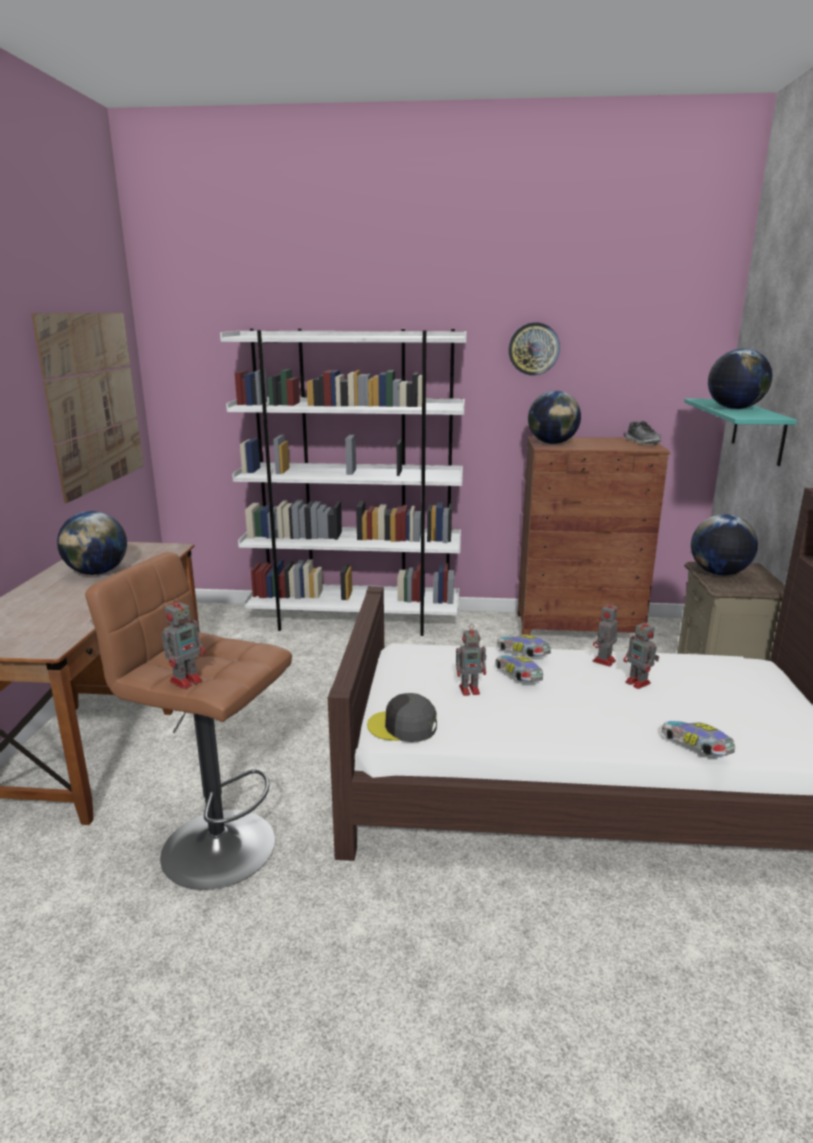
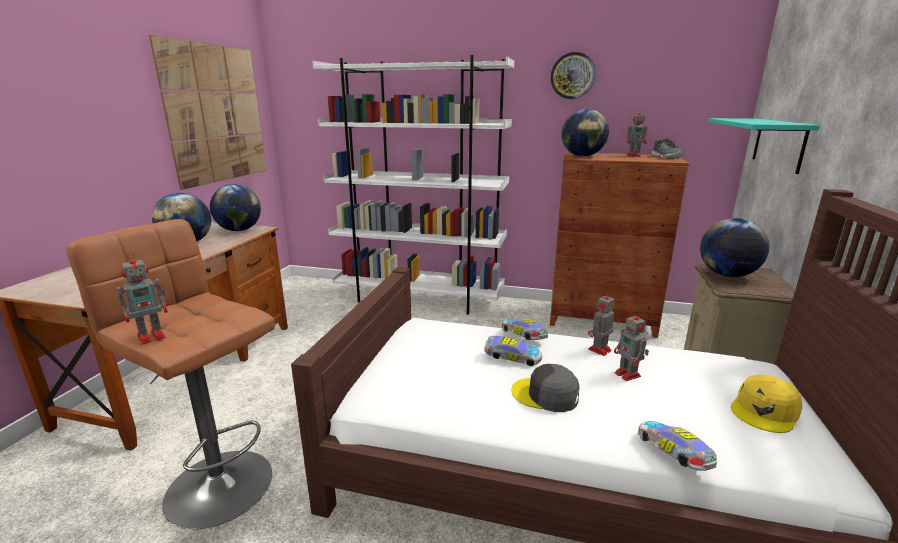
camera: 10 degrees right, 0 degrees up
(403, 726) = (381, 396): grey cap -> grey cap (545, 395)
(470, 690) = (461, 366): toy robot -> toy robot (634, 156)
(518, 677) = (511, 359): toy car -> toy car turned 120 degrees clockwise
(734, 408) = (754, 121): globe -> globe (239, 230)
(767, 704) = (765, 411): none -> yellow cap

